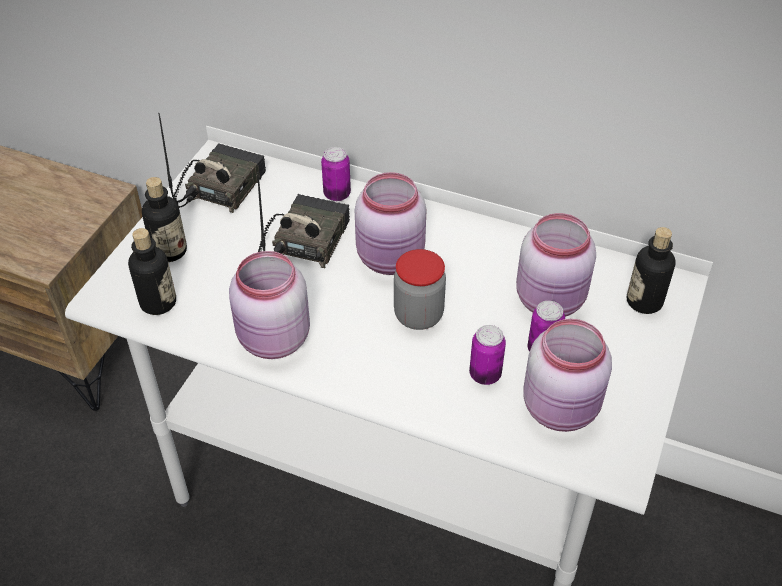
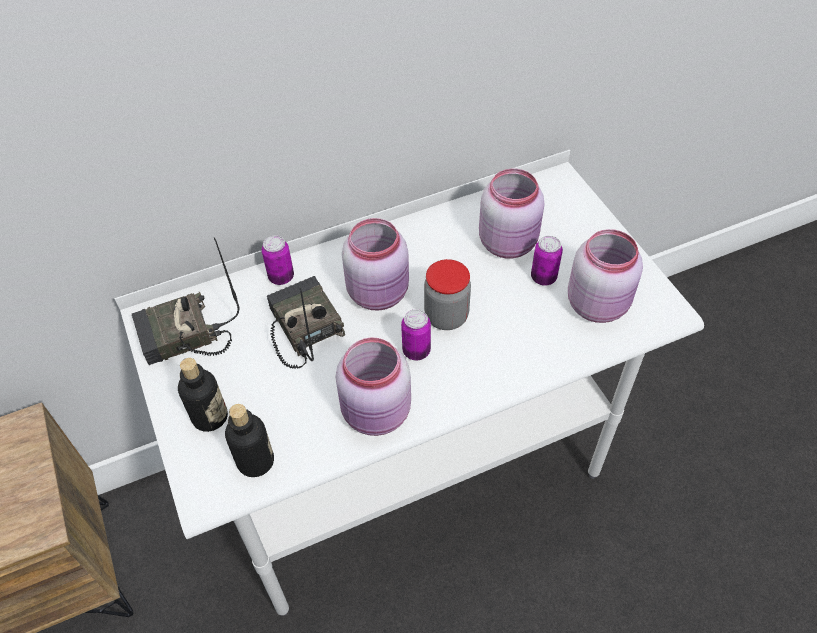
camera: 45 degrees left, 5 degrees up
(219, 187) = (182, 338): radio -> radio turned 90 degrees counterclockwise
(485, 374) = (533, 320): can -> can (416, 351)
(644, 301) = (557, 203): bottle -> none

